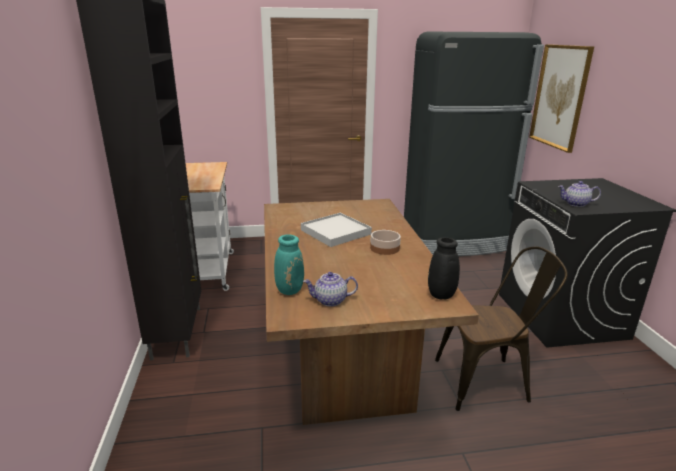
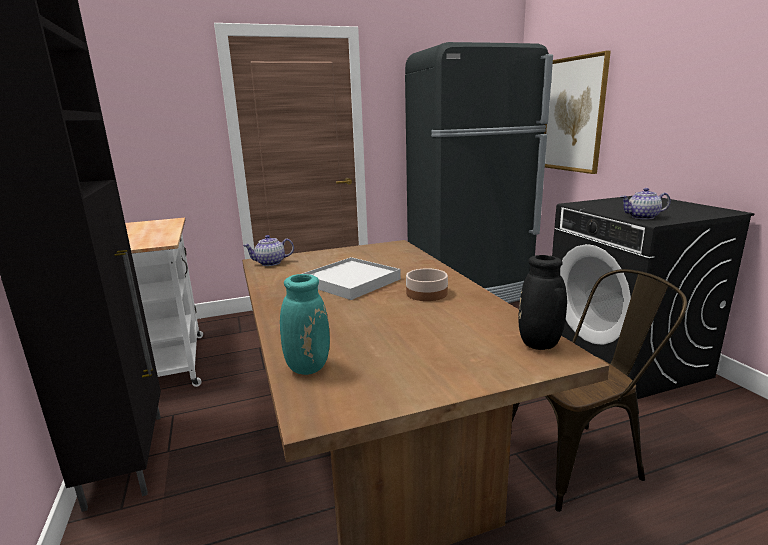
camera: 10 degrees left, 5 degrees down
(330, 301) = (378, 374): teapot -> teapot (270, 263)

